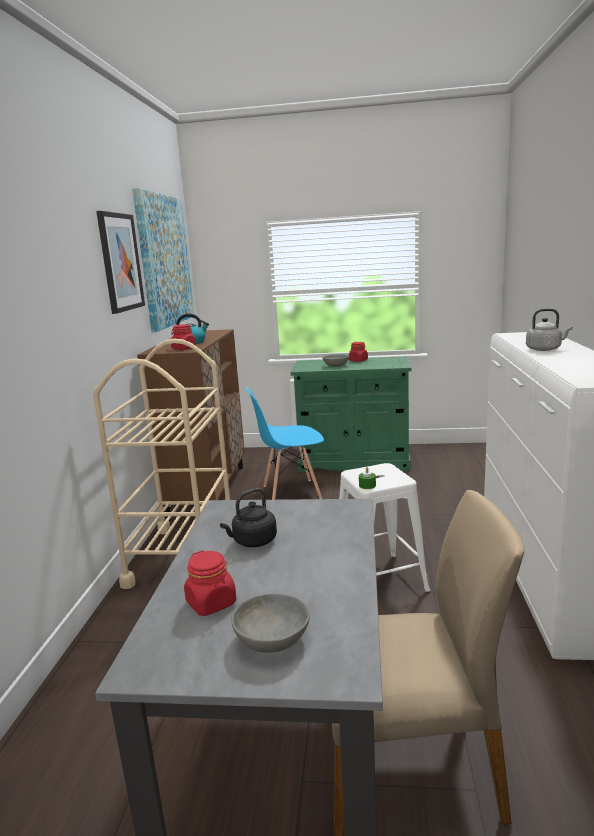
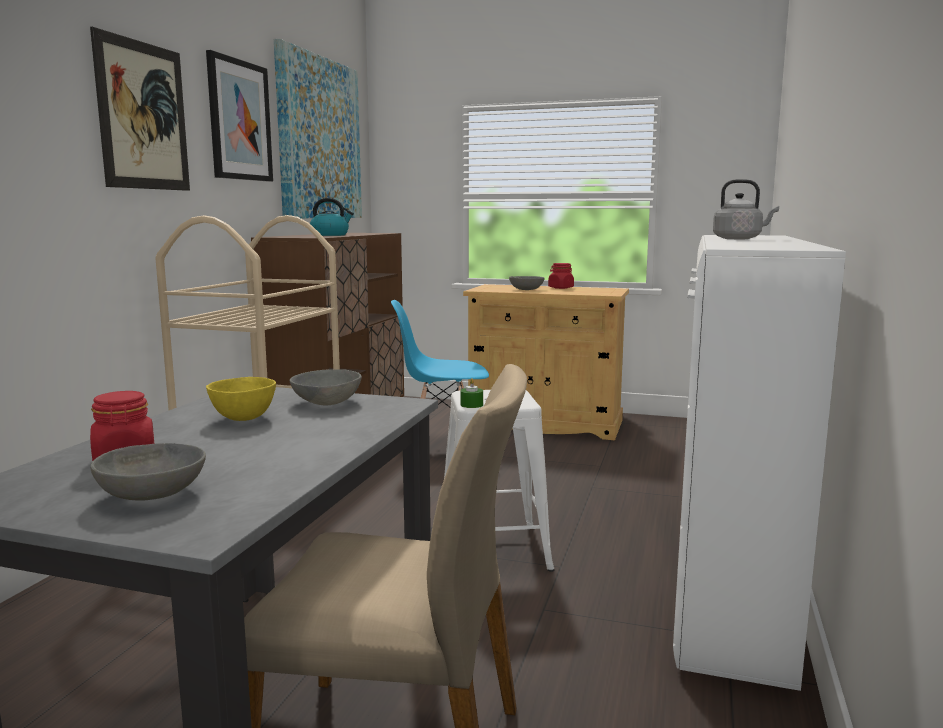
camera: 10 degrees right, 5 degrees down
(67, 278) = (143, 116): none -> picture
(183, 348) = (311, 236): red jar -> none
(253, 542) = (242, 418): black kettle -> yellow bowl
(295, 513) = (326, 402): none -> grey bowl
(353, 461) = (544, 424): green cabinet -> beige cabinet

